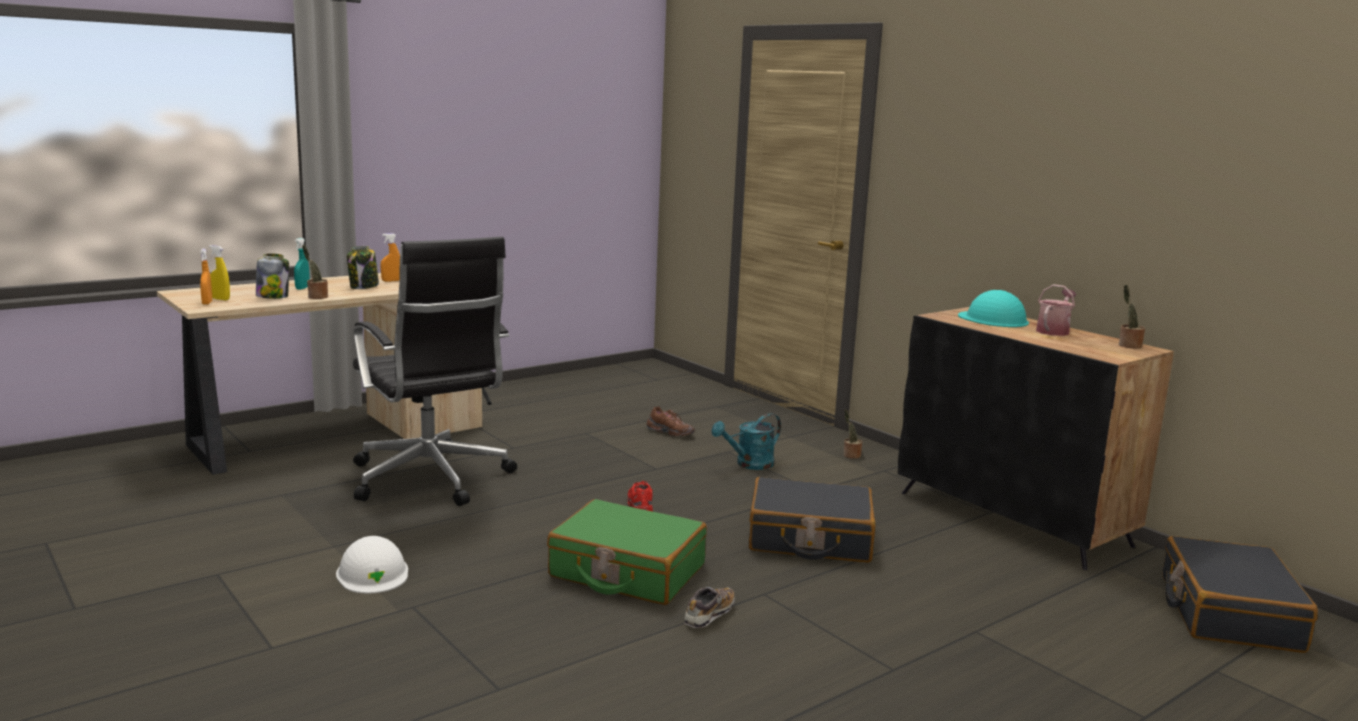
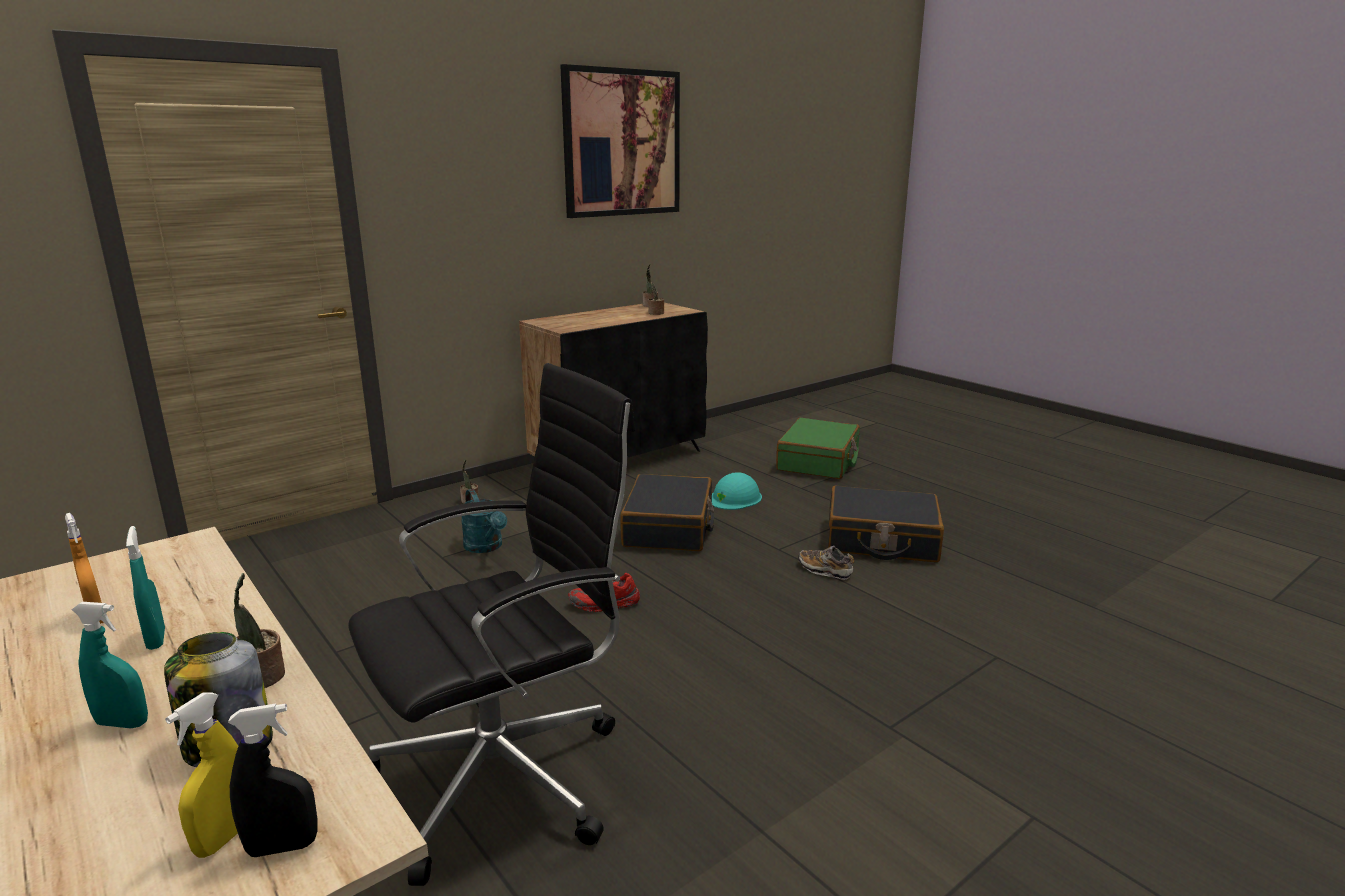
camera: 90 degrees left, 5 degrees up
(207, 303) = (282, 847): orange spray bottle -> black spray bottle
(364, 287) = (156, 639): jar -> turquoise spray bottle
(373, 573) = (827, 774): white hard hat -> none
(626, 571) = (760, 607): green suitcase -> green suitcase (818, 461)
(670, 433) = (362, 590): brown shoe -> none
(993, 319) = (574, 320): turquoise hard hat -> turquoise hard hat (735, 498)
(1054, 331) = (610, 313): watering can -> none
(1072, 345) = (655, 313): none -> potted plant
(1163, 117) = (622, 143): none -> picture
(1228, 613) = (746, 429): black suitcase -> black suitcase (881, 540)

